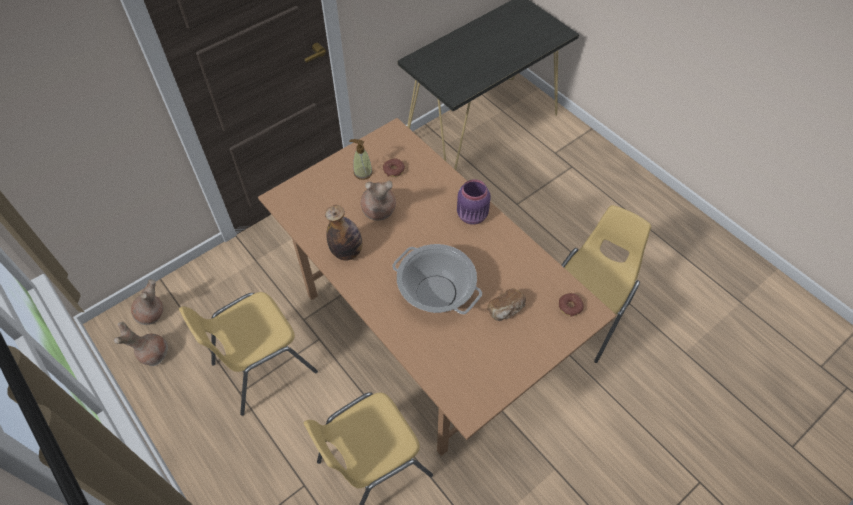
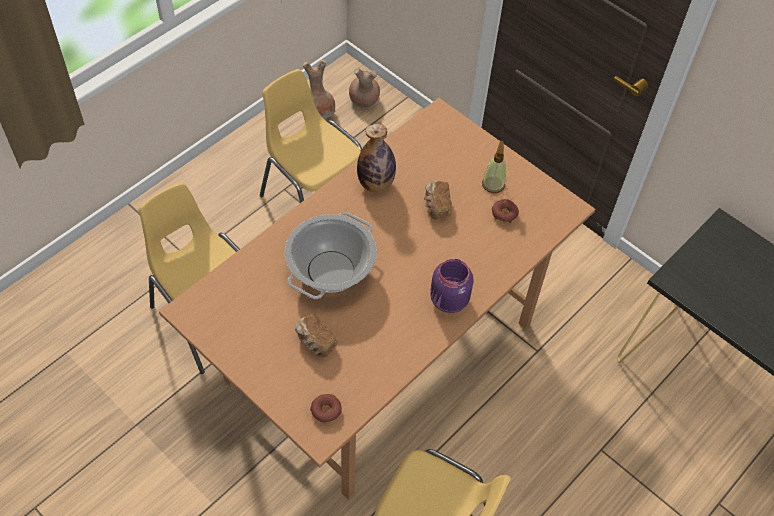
camera: 80 degrees right, 0 degrees up
(378, 212) = (436, 206): brown vase -> bread

